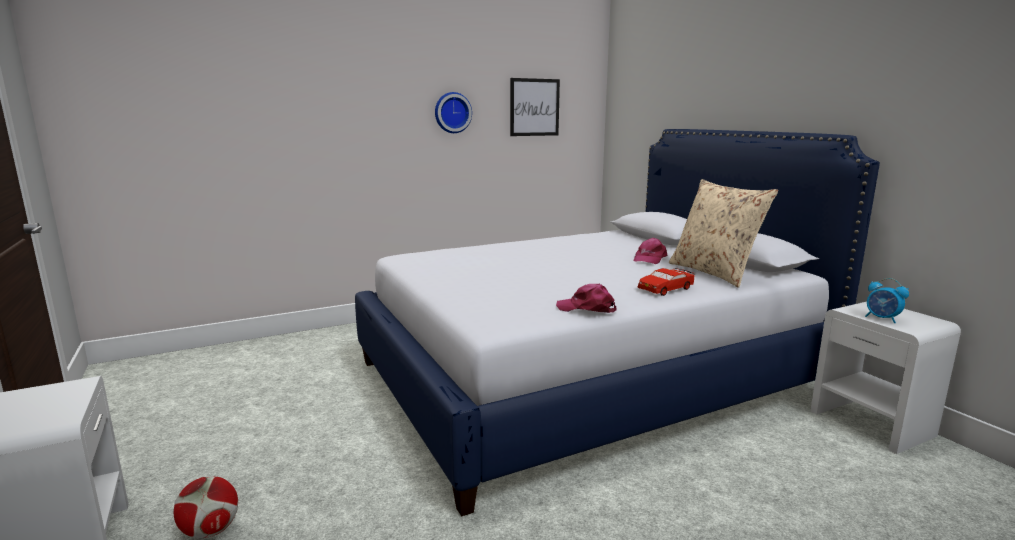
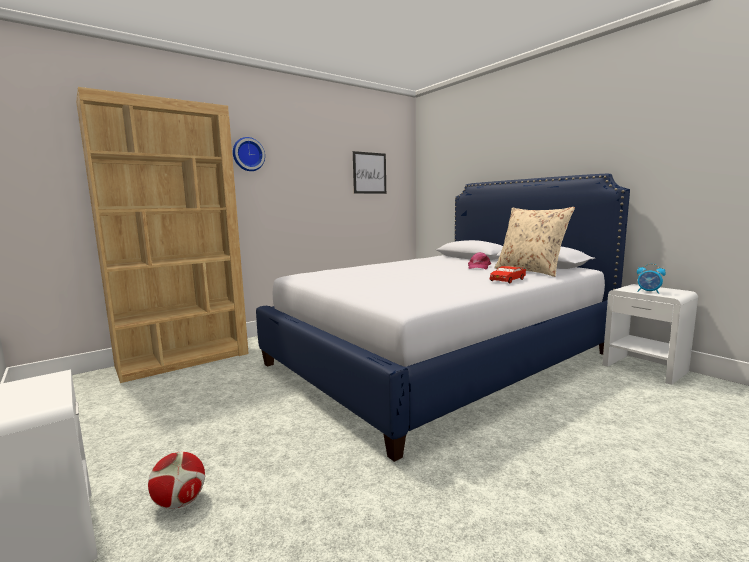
camera: 10 degrees left, 5 degrees down
(276, 346) = (184, 360): none -> brown bookcase
(452, 112) = (313, 175): wall clock -> wall clock (248, 154)
(587, 308) = (464, 292): pink cap -> none

